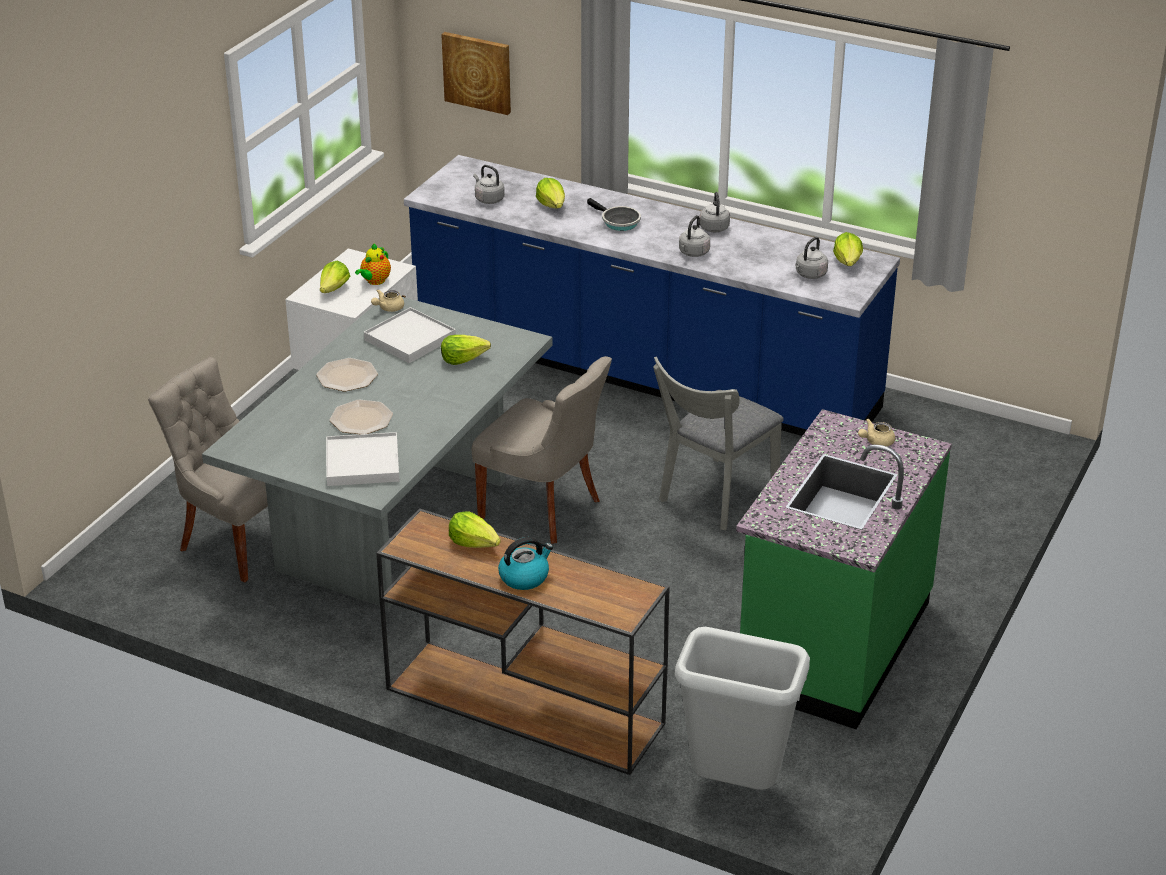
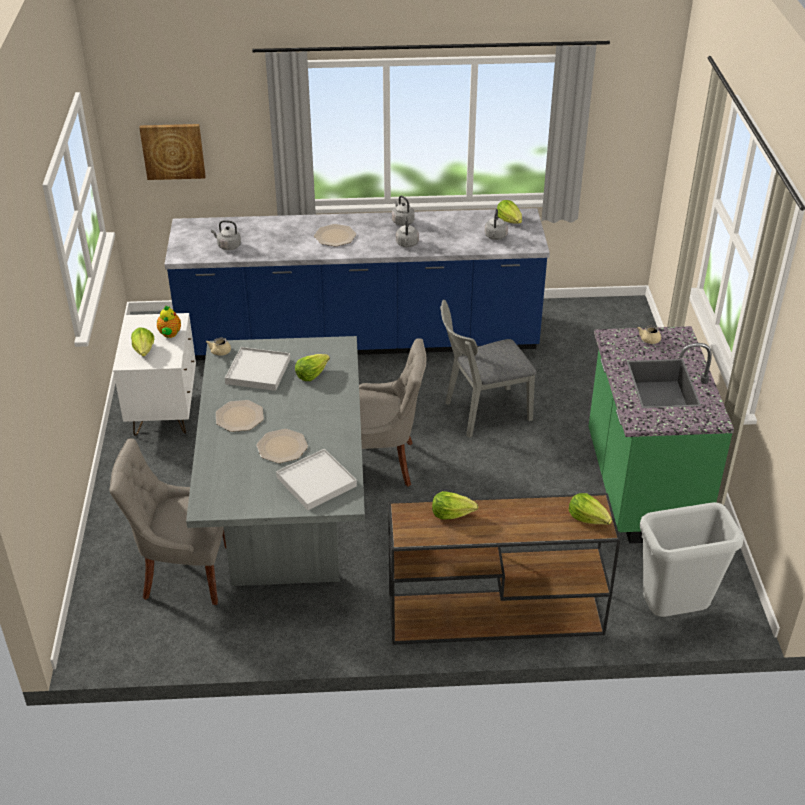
camera: 30 degrees left, 5 degrees up
(524, 577) = (510, 525): kettle -> none
(552, 205) = (278, 237): lettuce -> lettuce (588, 518)
(618, 222) = (335, 236): frying pan -> plate
(713, 497) = (482, 413): grey chair -> grey chair turned 60 degrees clockwise

